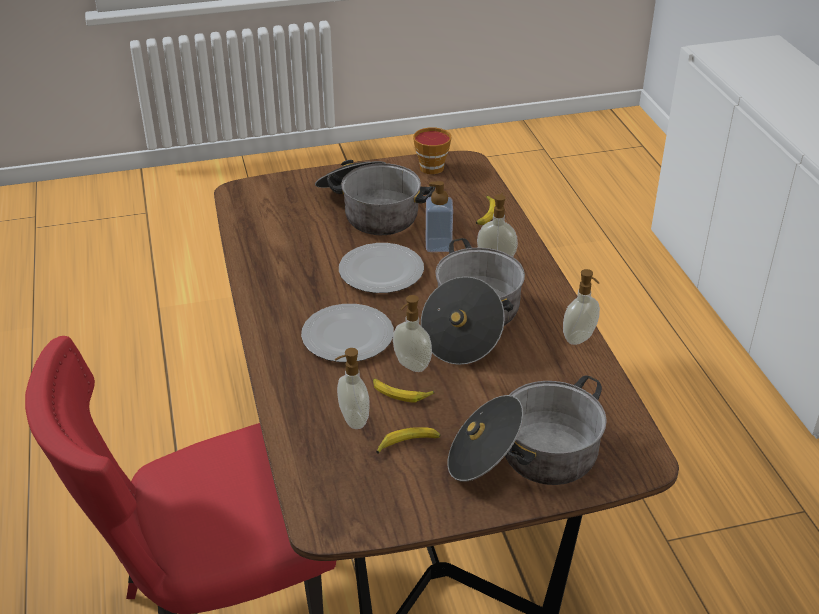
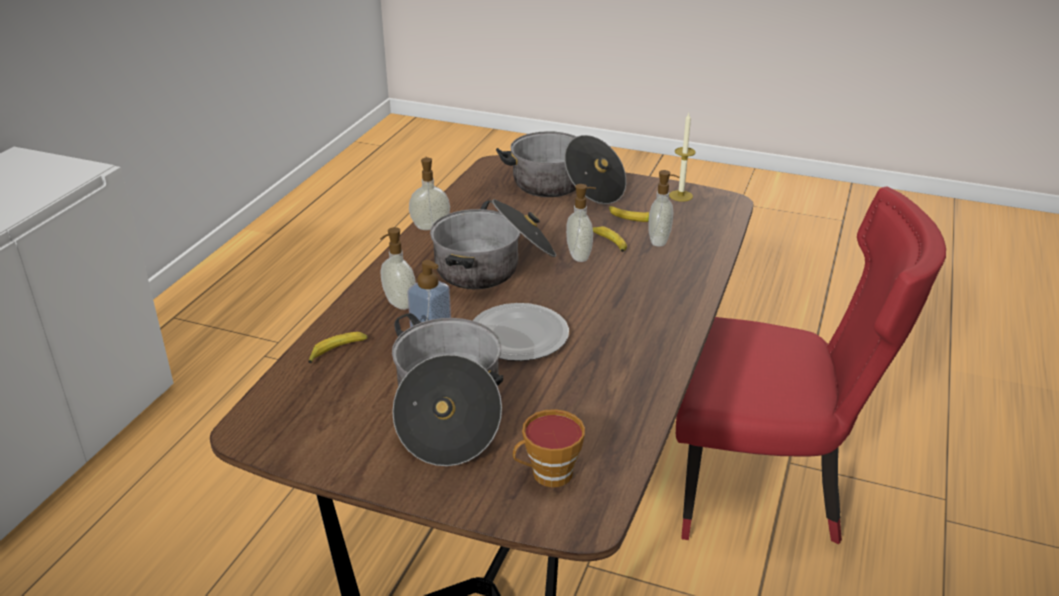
camera: 145 degrees left, 5 degrees down
(349, 336) = (609, 293): plate -> none
(385, 509) = (681, 196): none -> candle
(433, 166) = (294, 442): cup -> cup (548, 475)

